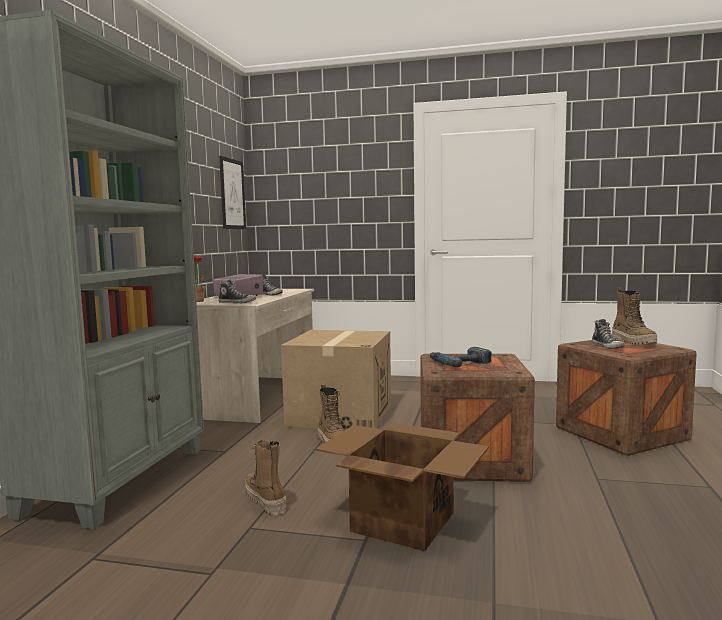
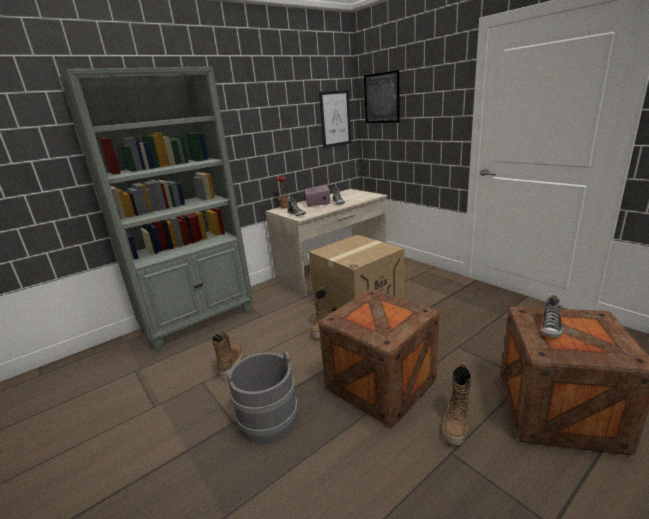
camera: 40 degrees right, 15 degrees up
(290, 175) = (381, 98): none -> picture
(402, 521) = (268, 418): cardboard box -> grey bucket
(460, 363) = (370, 311): power drill -> none
(633, 342) = (600, 328): boot -> boot (456, 425)

